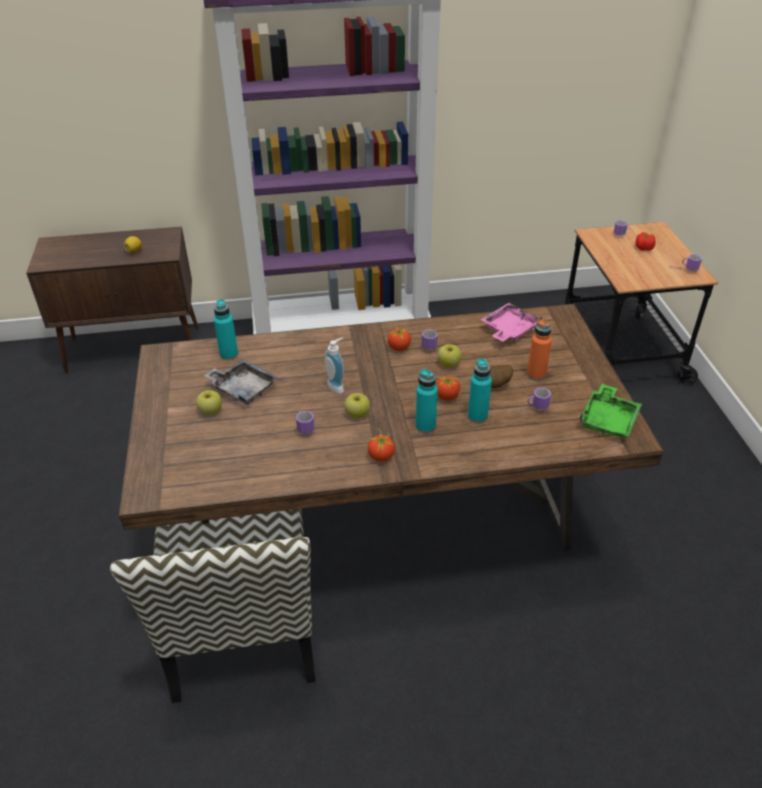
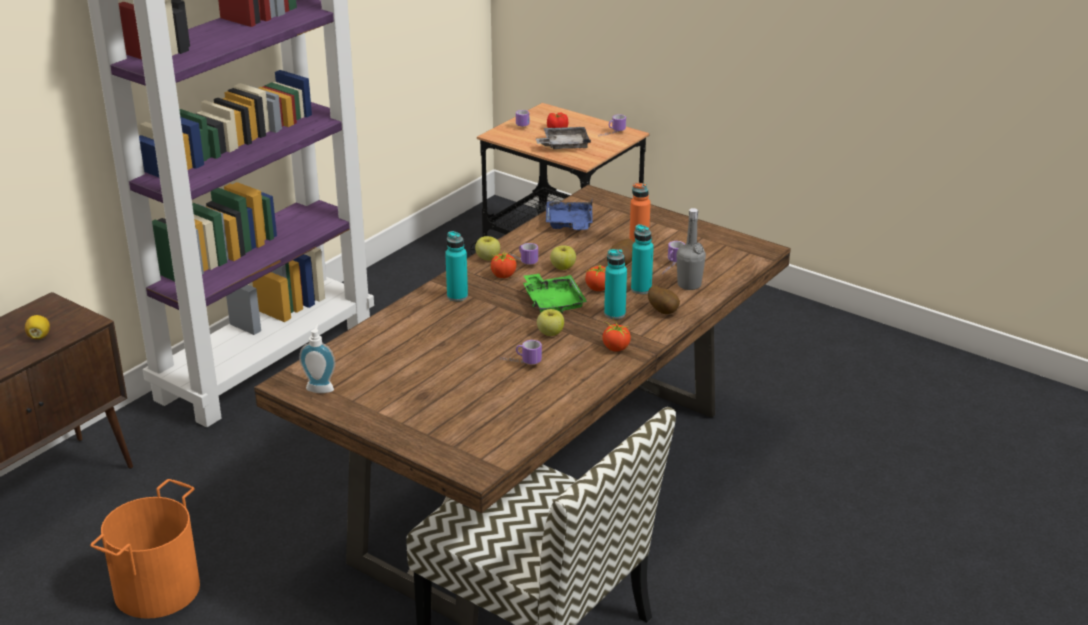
camera: 45 degrees left, 10 degrees down
(110, 442) = (156, 589): none -> orange bucket
(210, 411) = (424, 394): apple -> apple (487, 258)
(229, 354) = (359, 350): turquoise bottle -> turquoise bottle (457, 296)
(242, 388) = (421, 366): grey tray -> grey tray (564, 145)
(337, 386) = (501, 324): soap dispenser -> soap dispenser (320, 387)
(465, 446) = (664, 311): none -> potato
(508, 330) = (569, 224): pink tray -> blue tray
(521, 434) = (689, 285): none -> grey bottle
(608, 420) = (731, 247): green tray -> green tray (553, 302)

